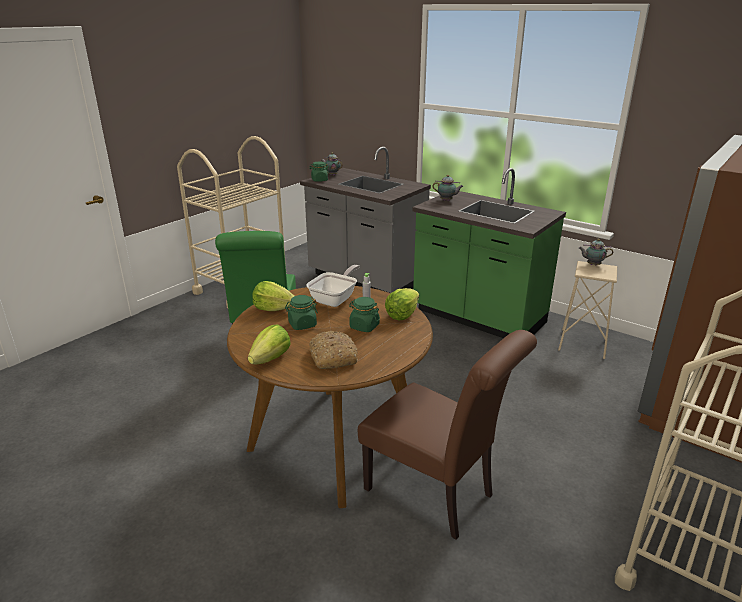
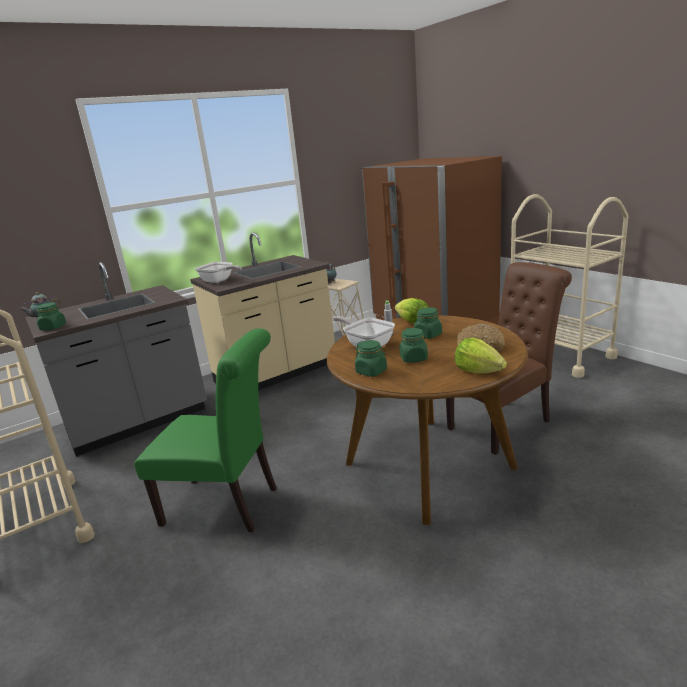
camera: 70 degrees left, 5 degrees down
(274, 309) = (371, 371): lettuce -> green jar
(447, 200) = (219, 281): teapot -> frying pan
(478, 318) = (276, 374): green counter -> beige counter

